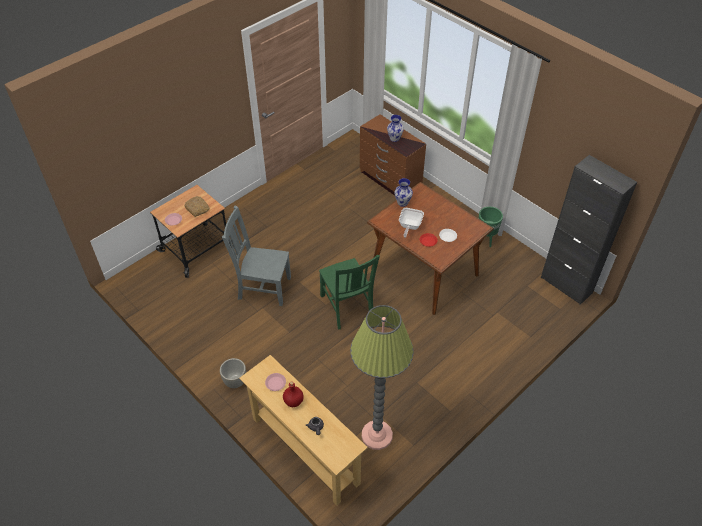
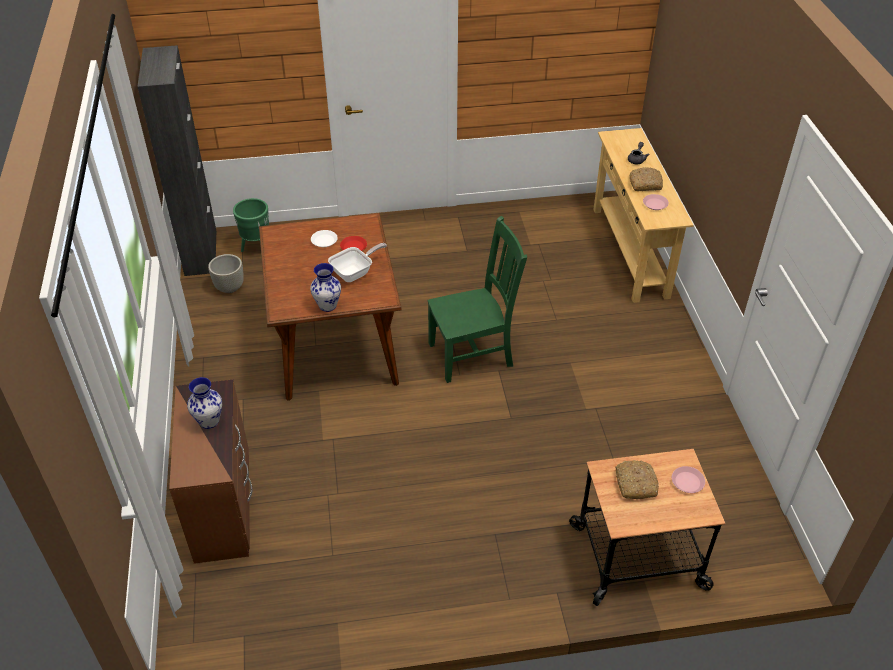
camera: 145 degrees left, 5 degrees down
(235, 381) = (672, 342): grey planter -> grey planter (229, 288)
(262, 287) = (568, 436): grey chair -> none
(293, 401) = (645, 184): red bottle -> bread
(347, 307) = (473, 354): green chair -> green chair turned 60 degrees clockwise
(377, 435) = (547, 232): floor lamp -> none
(485, 239) = (212, 344): green planter -> green planter (257, 249)

